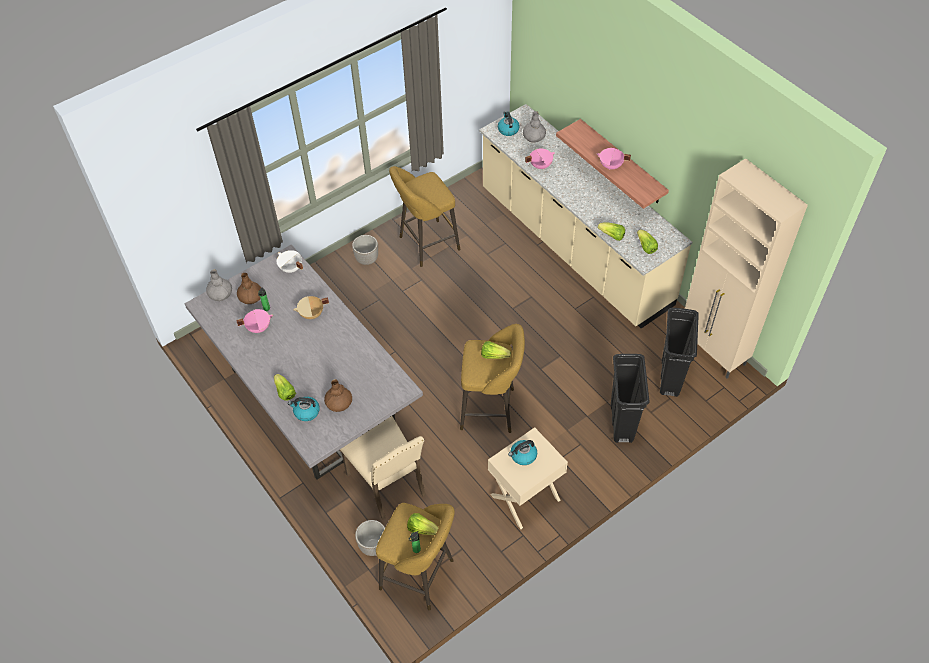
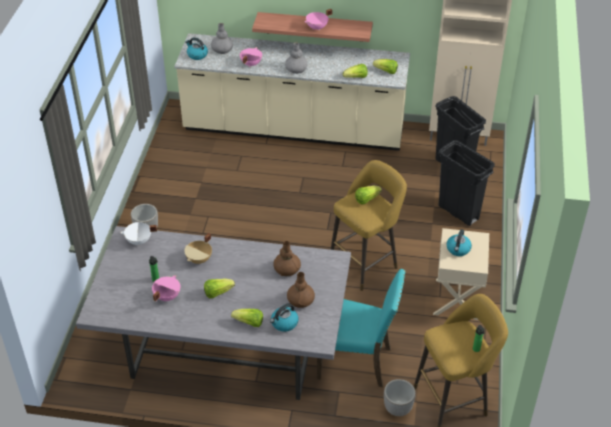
camera: 45 degrees left, 10 degrees down
(220, 293) = (100, 295): grey vase -> grey vase (296, 69)
(250, 297) = (131, 281): brown vase -> brown vase (286, 269)
(388, 484) = (356, 362): beige chair -> turquoise chair
(422, 529) = (463, 334): lettuce -> lettuce (217, 292)
(426, 244) = (182, 192): yellow stool -> none

